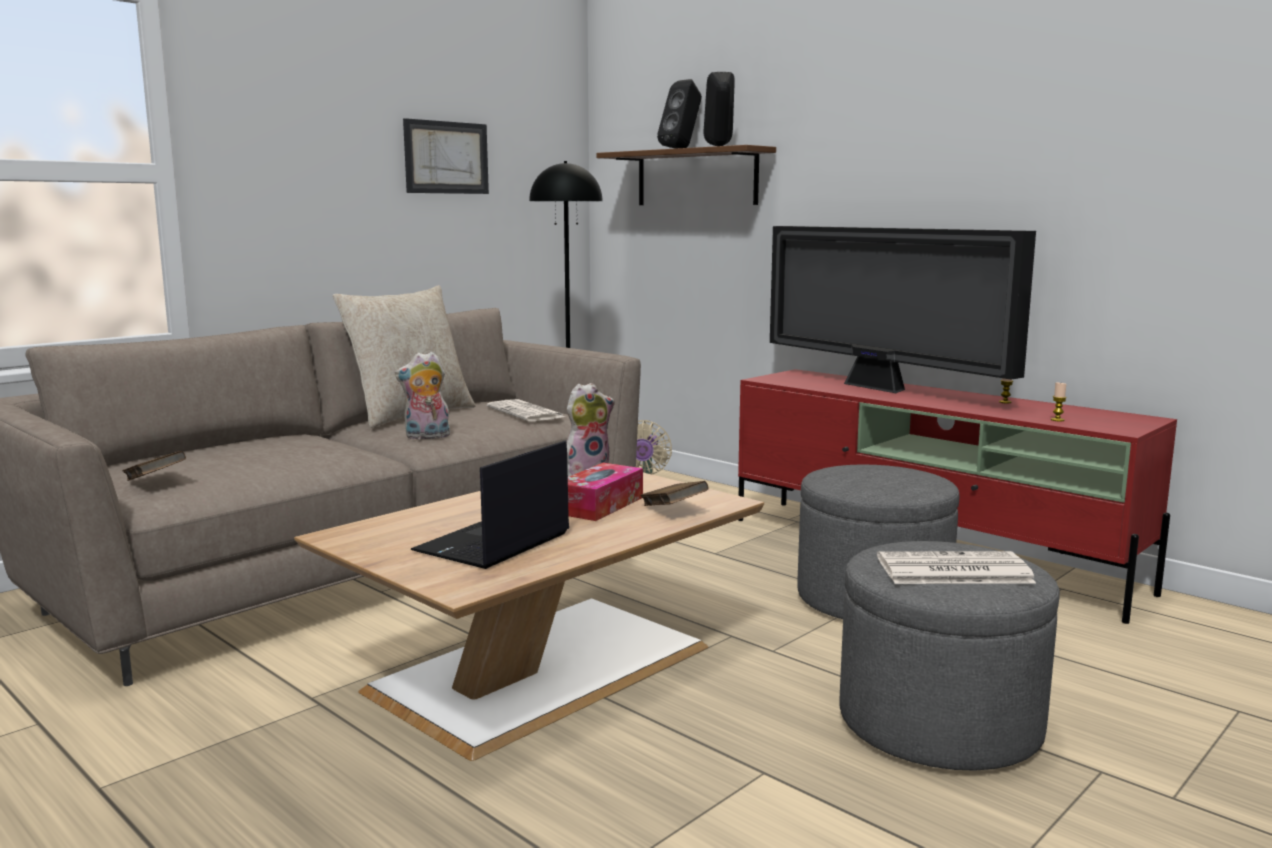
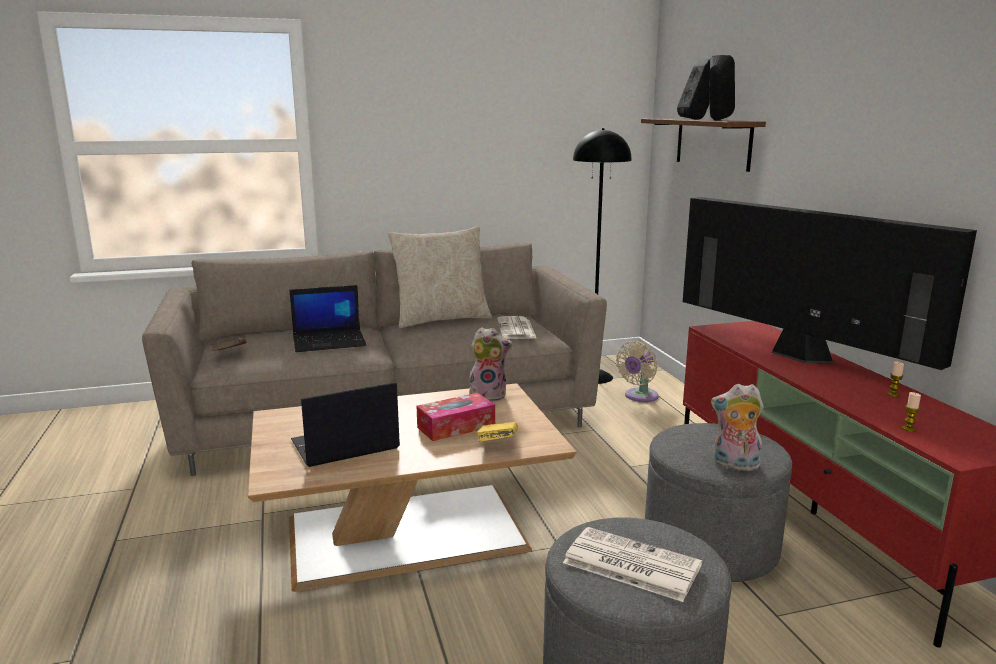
camera: 30 degrees right, 5 degrees up
(294, 451) = (330, 341): none -> laptop
(426, 437) = (422, 342): plush toy -> plush toy (734, 465)
(446, 157) = (517, 124): picture -> none
(673, 510) = (497, 444): brown book -> yellow book
(879, 388) = (795, 355): television -> television turned 150 degrees clockwise

